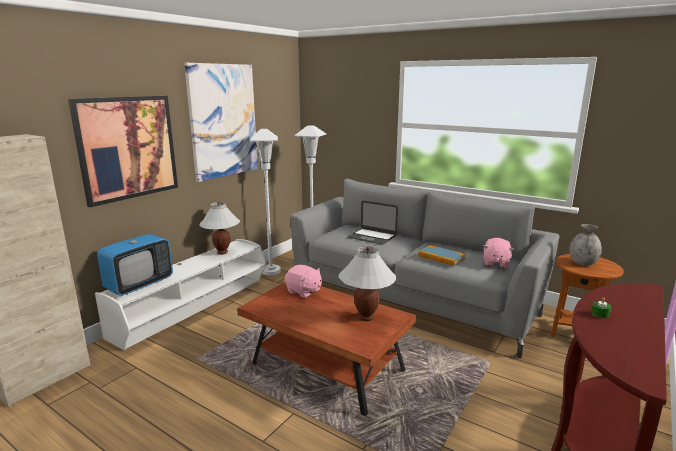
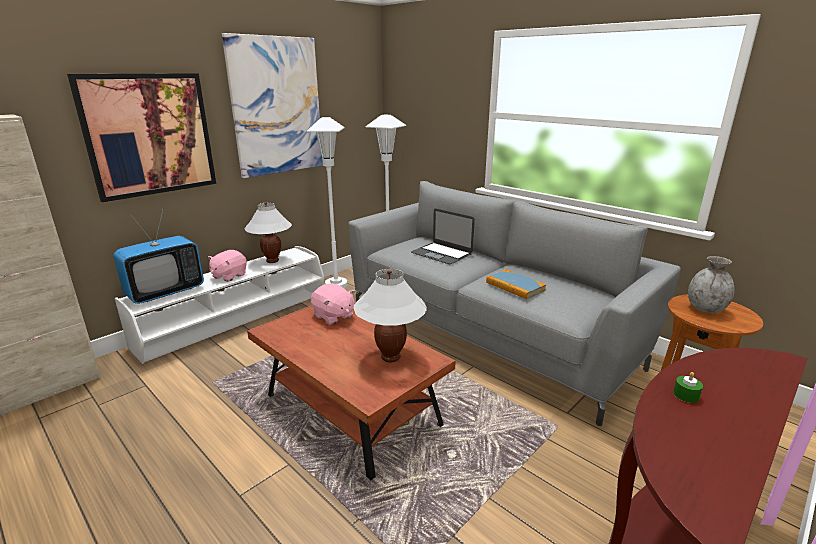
camera: 10 degrees right, 5 degrees up
(495, 263) = (584, 299): pink plush toy -> pink plush toy (229, 276)

